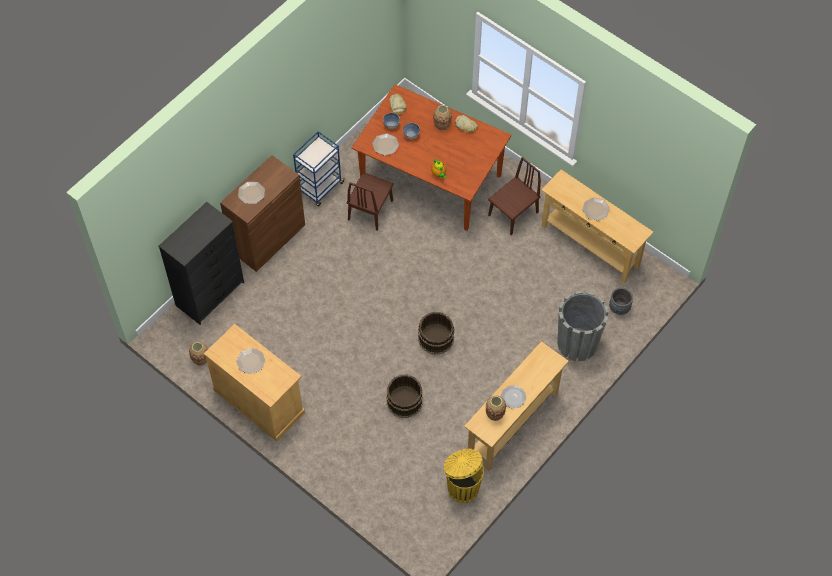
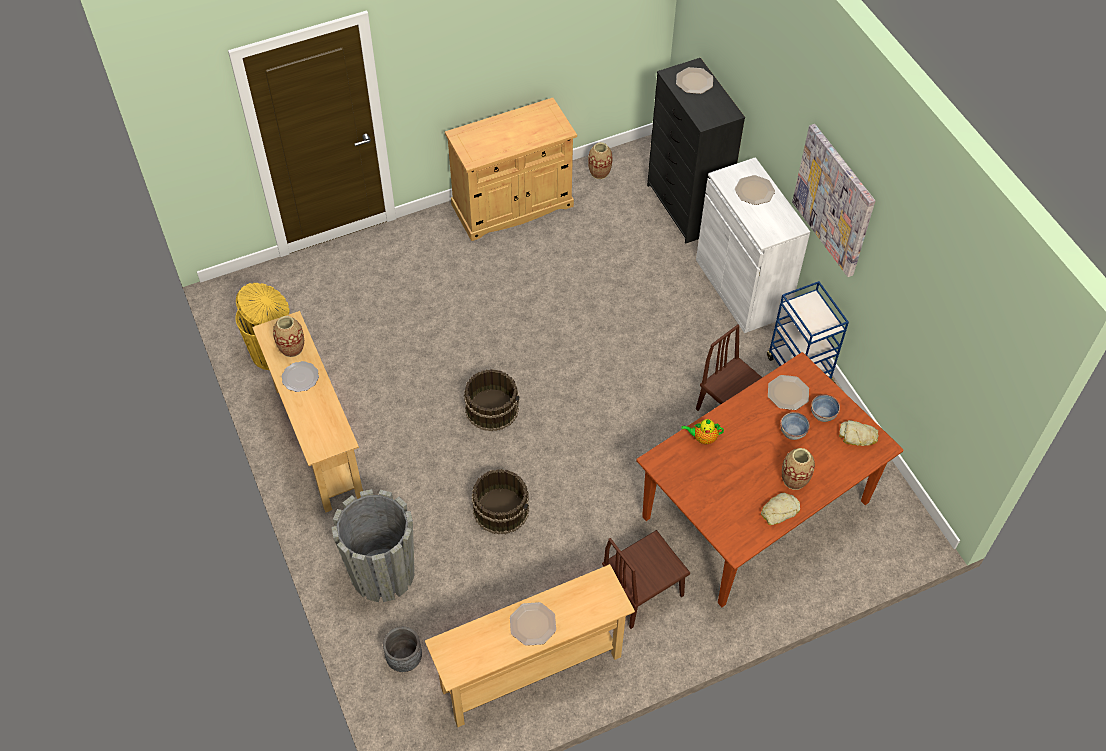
camera: 115 degrees right, 5 degrees down
(251, 361) = (515, 133): plate -> plate (694, 81)
(267, 238) = (742, 287): brown cabinet -> white cabinet
(276, 119) = (834, 200): none -> picture
(404, 401) = (425, 340): brown bucket -> brown bucket (501, 509)
(513, 214) = (641, 591): brown chair -> brown chair turned 75 degrees clockwise

